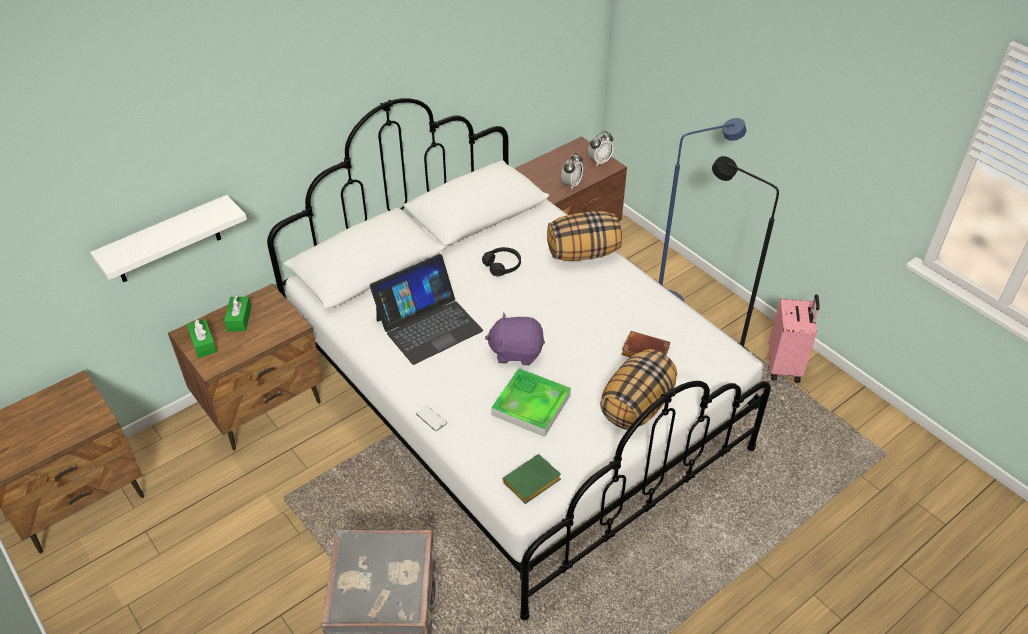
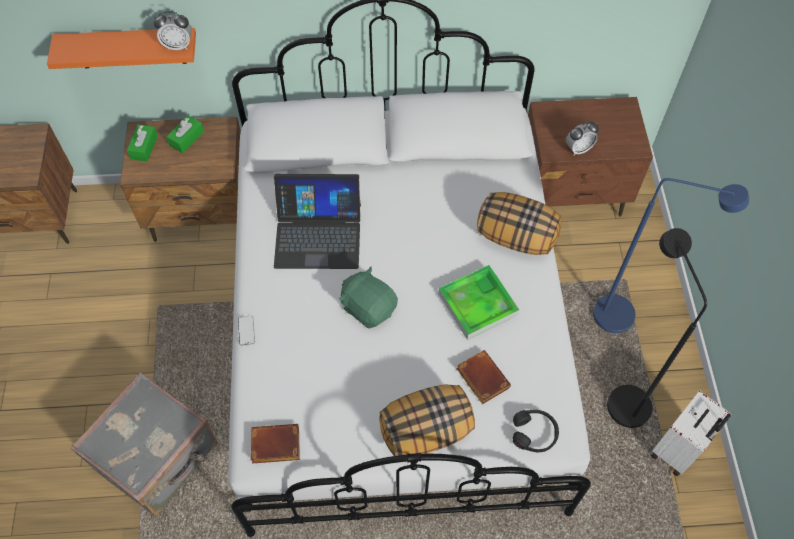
camera: 35 degrees right, 15 degrees up
(166, 241) = (130, 48): white shelf -> orange shelf
(502, 265) = (431, 208): black headphones -> black headphones (534, 433)
(516, 351) = (368, 307): purple plush toy -> green plush toy
(531, 405) = (336, 370): tray -> tray (477, 304)
(531, 483) = (274, 447): green book -> brown book
(599, 161) = (629, 136): alarm clock -> alarm clock (178, 45)
(785, 366) = (678, 450): pink suitcase -> white suitcase

